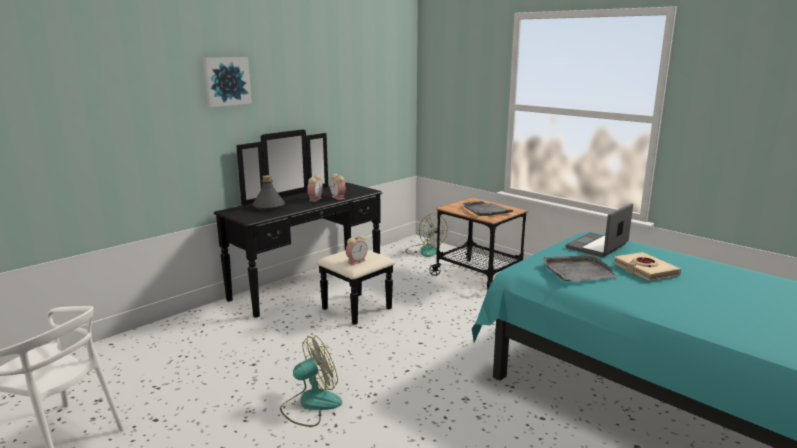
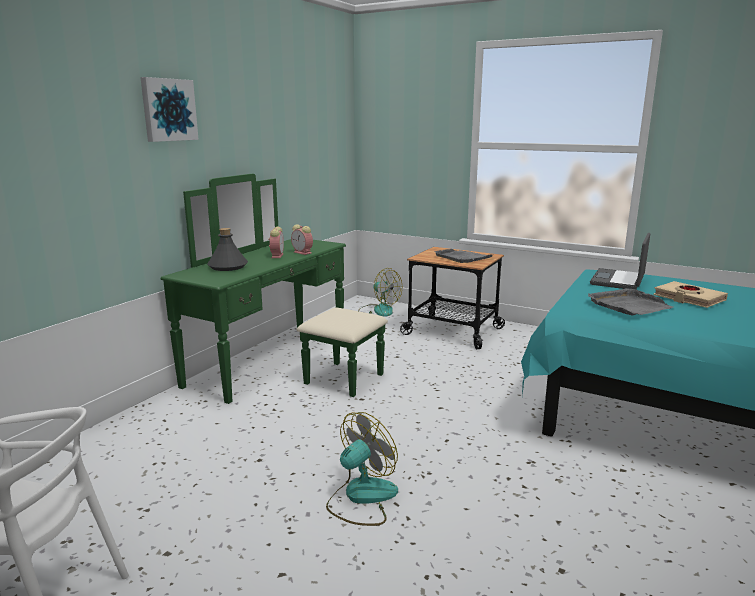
camera: 15 degrees left, 0 degrees up
(318, 290) = (286, 363): black dresser -> green dresser
(357, 261) = (349, 322): alarm clock -> none

